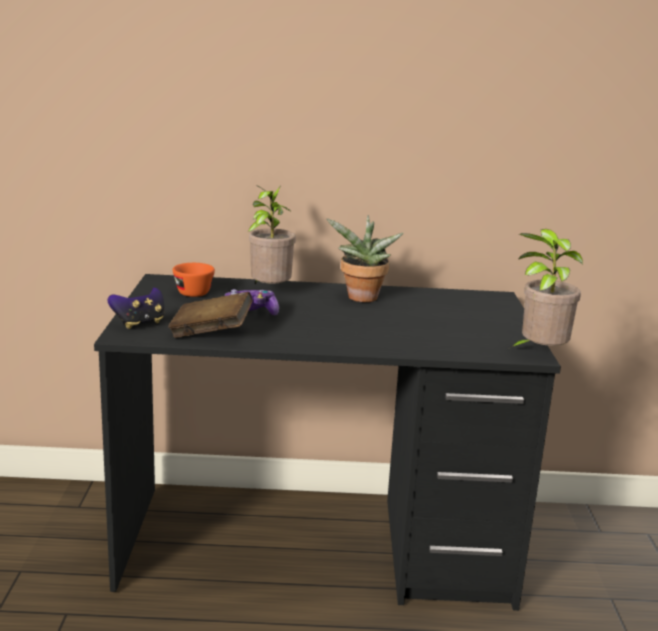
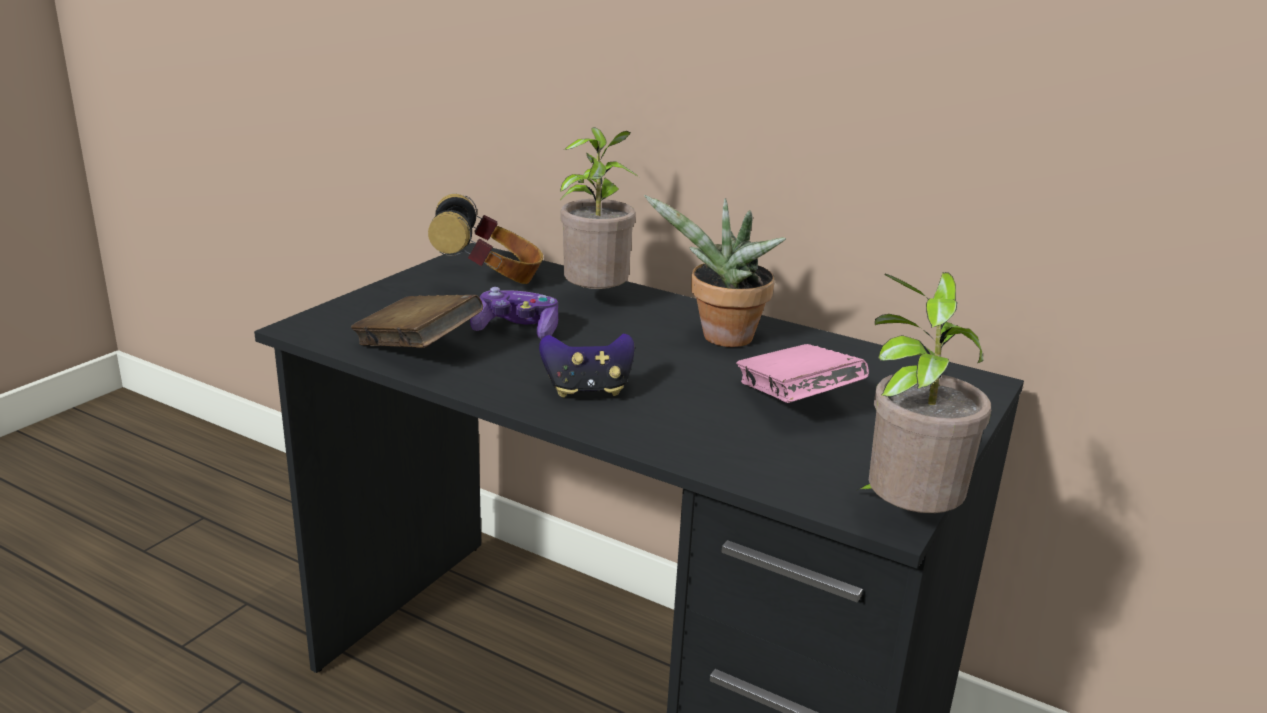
camera: 30 degrees right, 5 degrees up
(139, 323) = (351, 314): game controller -> game controller (587, 390)
(191, 291) = (489, 279): orange cup -> headphones
(434, 319) = (795, 401): none -> pink book

